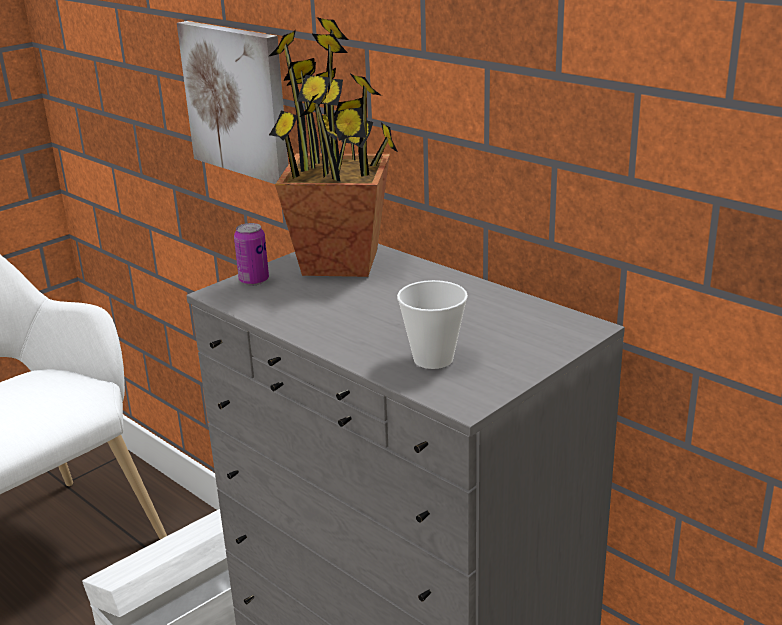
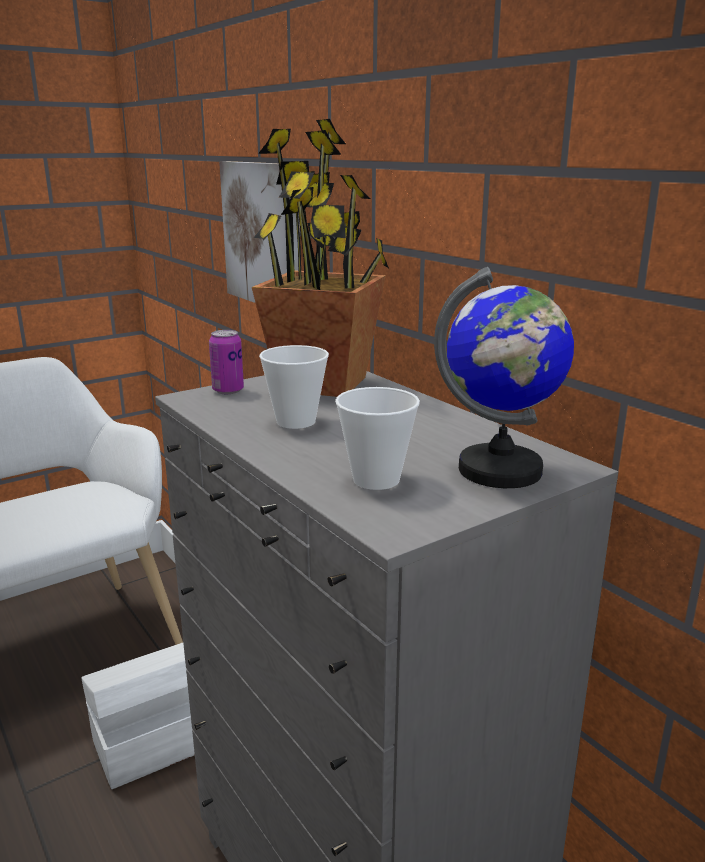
camera: 10 degrees right, 5 degrees down
(336, 308) = (296, 421): none -> cup
(531, 338) = (500, 471): none -> globe

